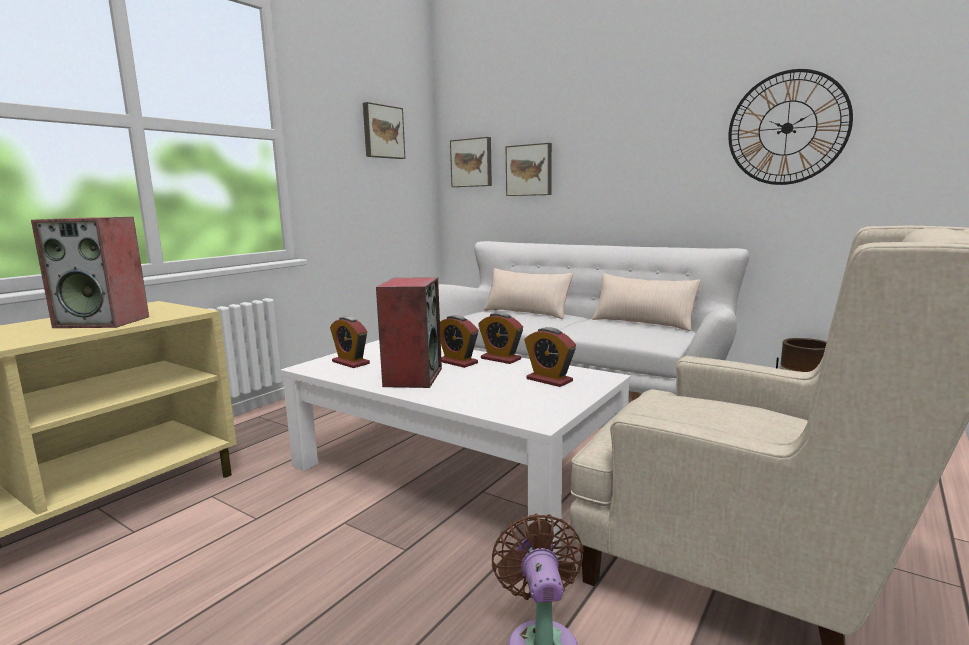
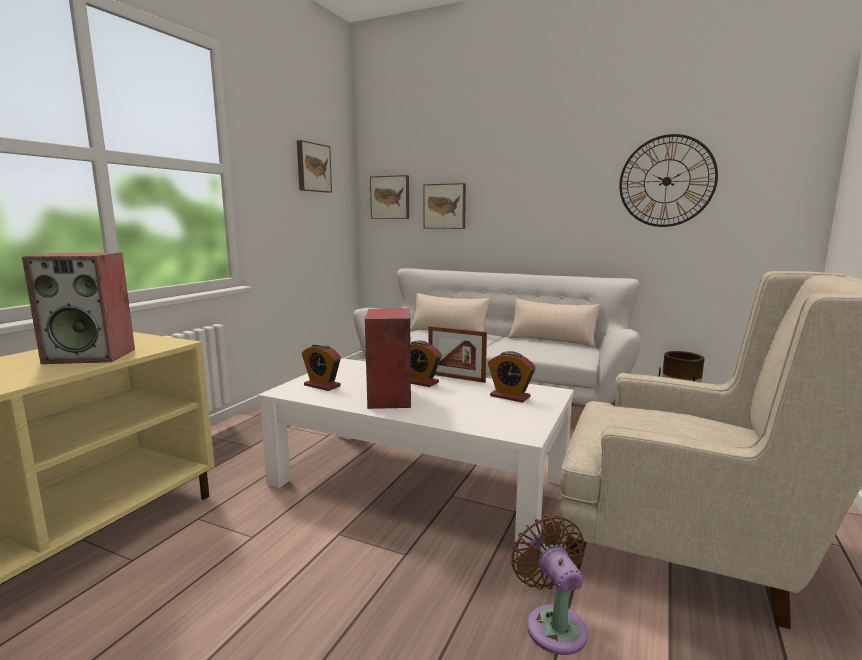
camera: 10 degrees left, 0 degrees up
(500, 359) = (456, 378): alarm clock -> picture frame

